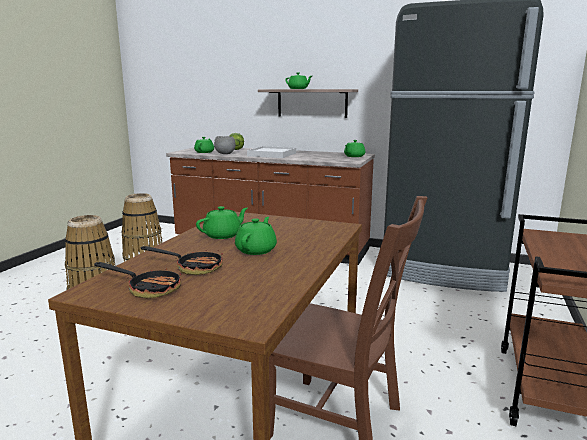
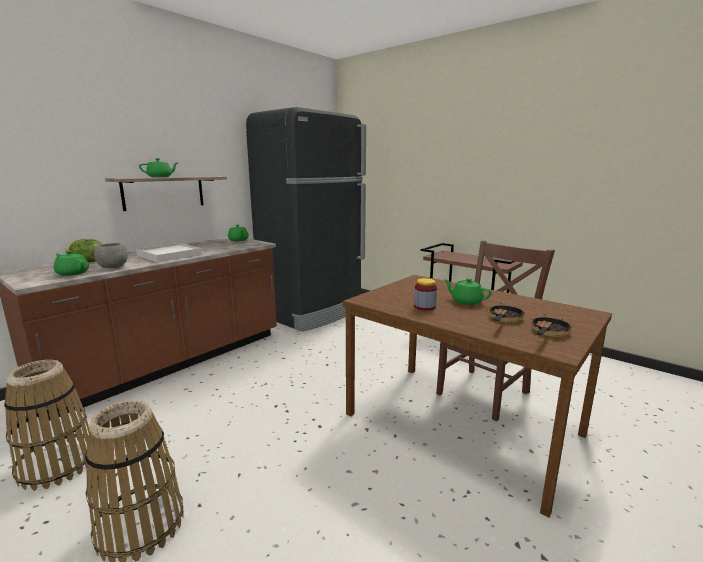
camera: 70 degrees left, 0 degrees up
(223, 235) = (424, 307): green teapot -> jar

